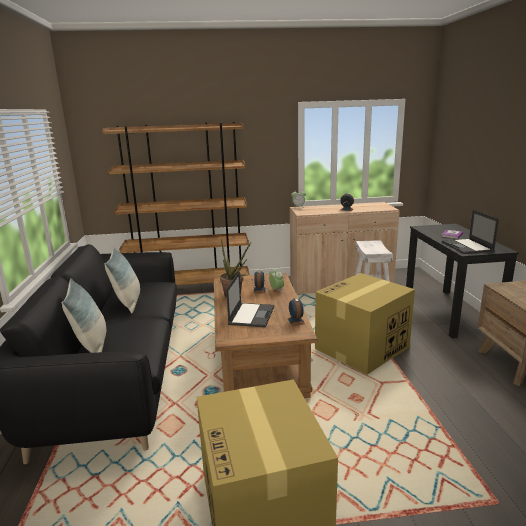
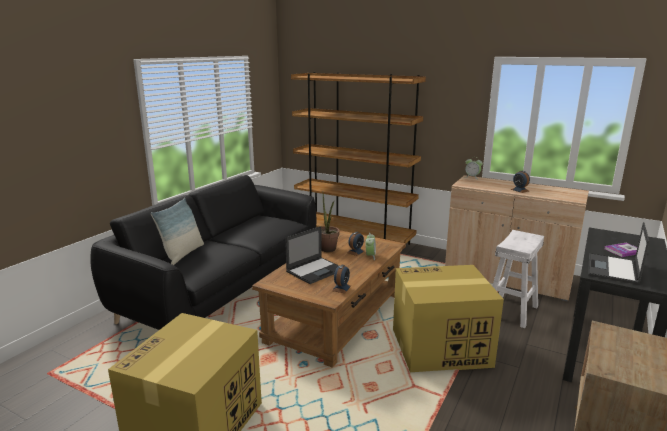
camera: 35 degrees right, 0 degrees up
(128, 302) = (246, 231): pillow -> none

